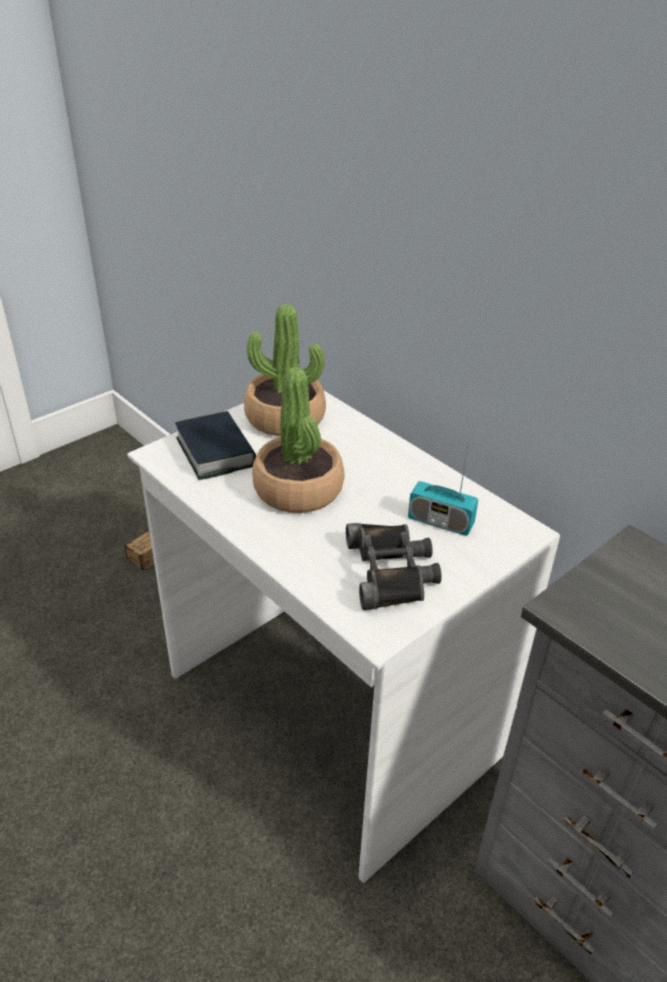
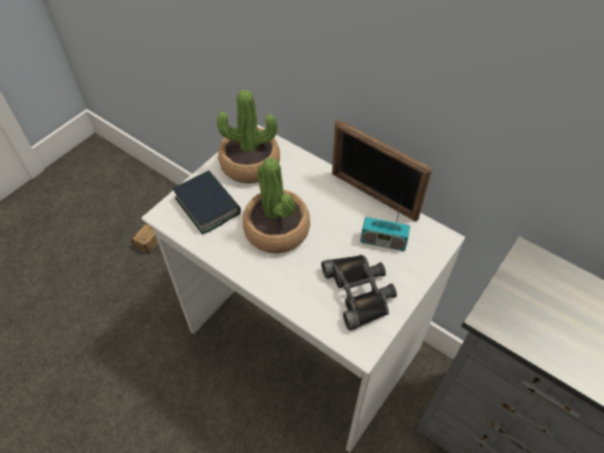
camera: 10 degrees left, 15 degrees up
(440, 472) = (373, 196): none -> picture frame

